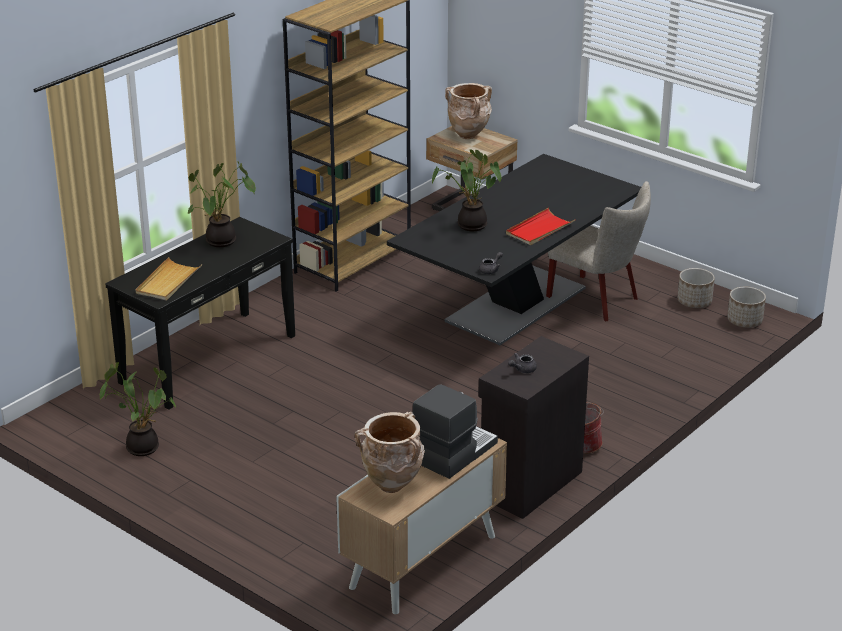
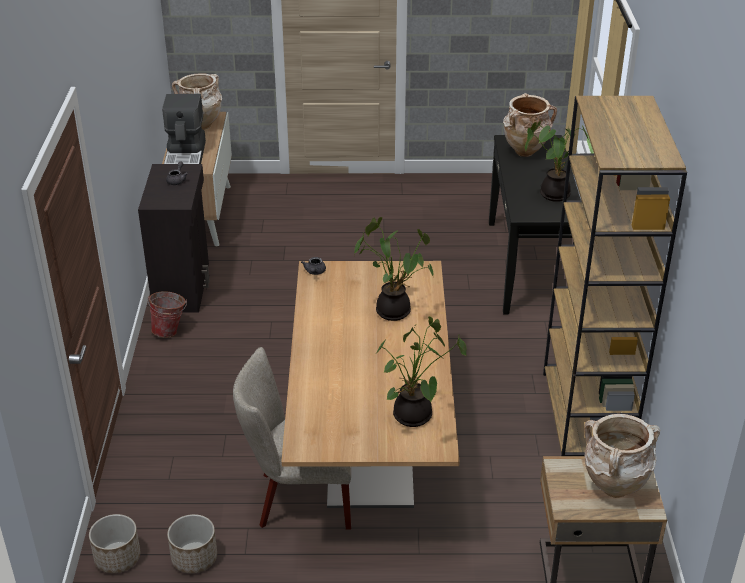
camera: 140 degrees right, 5 degrees up
(143, 446) = (462, 197): potted plant -> potted plant (414, 418)
(168, 282) = (525, 152): beige tray -> beige vase
(516, 305) = (370, 446): black dining table -> beige dining table
(539, 229) = (325, 338): red tray -> none

